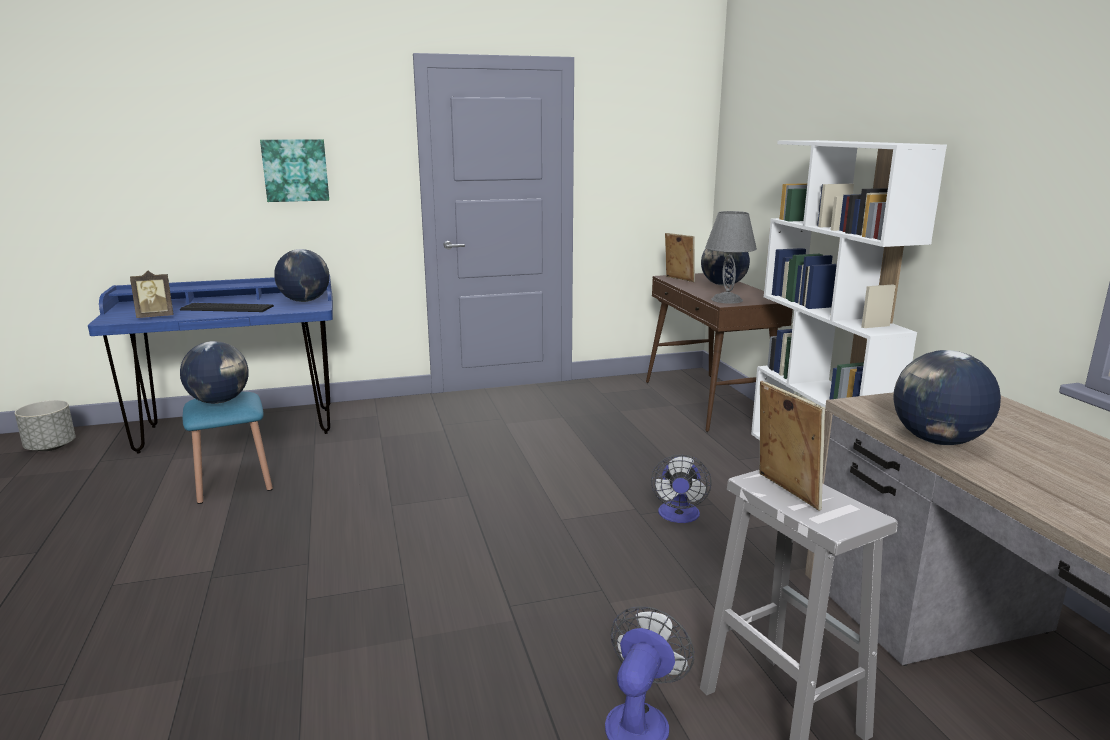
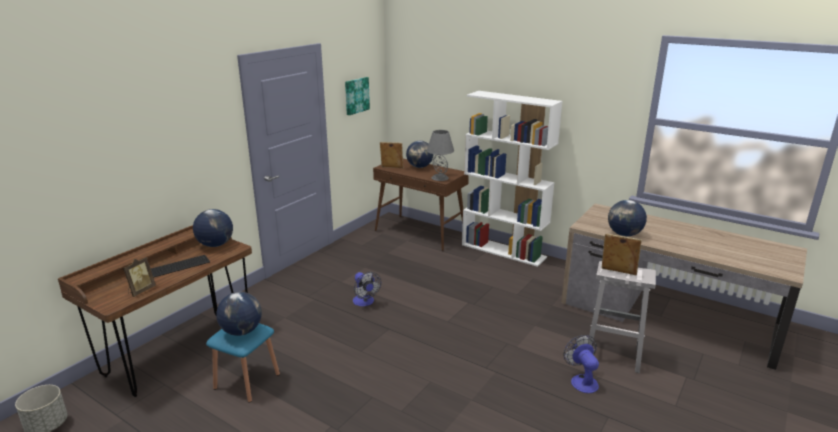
camera: 40 degrees left, 5 degrees up
(239, 429) = (179, 351): blue desk -> brown desk
(295, 170) = (175, 152): picture -> picture (356, 95)
(678, 516) = (489, 298): fan -> fan (365, 302)

